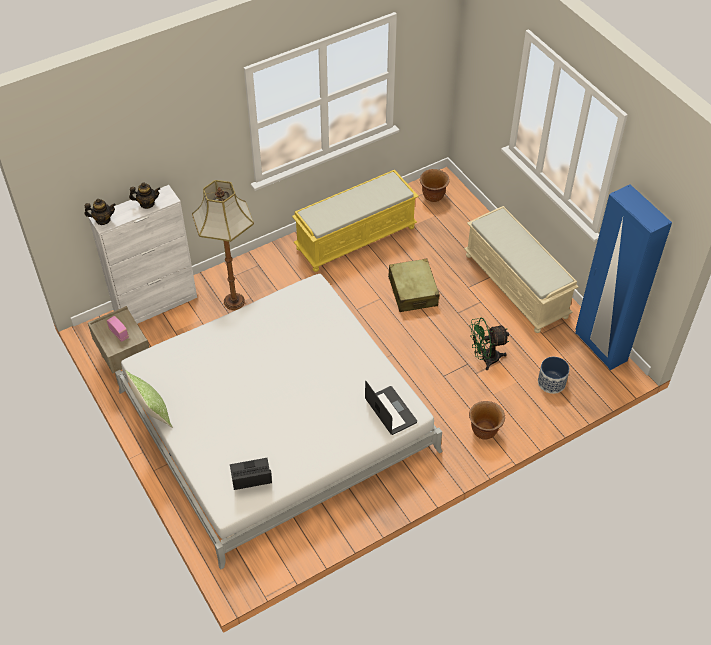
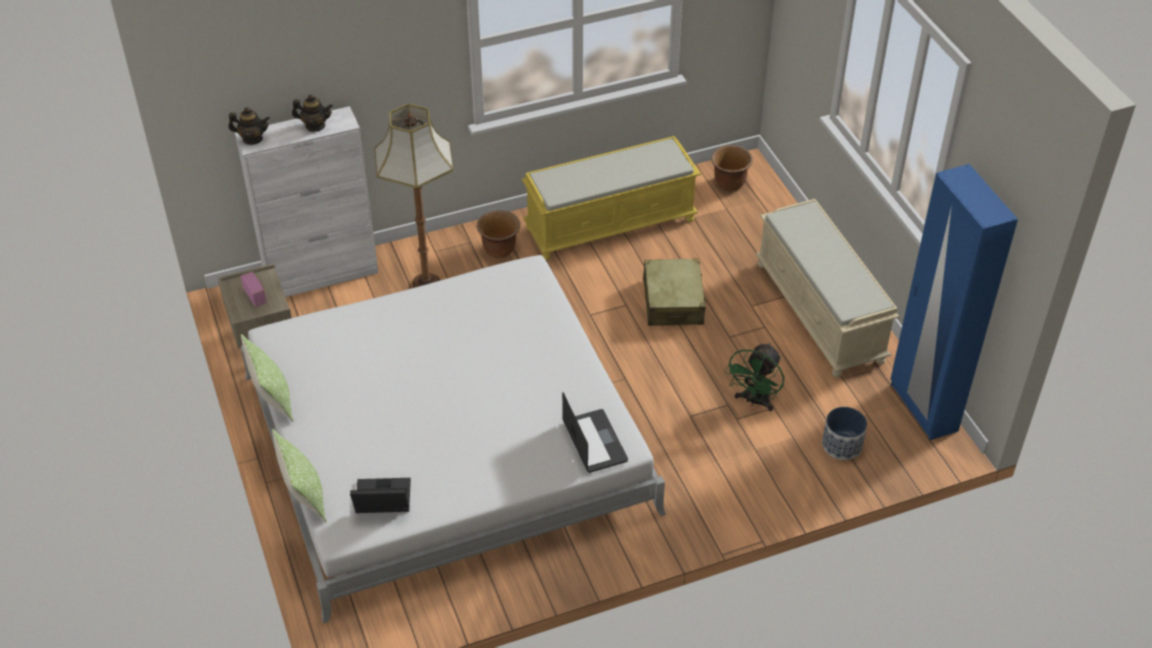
camera: 10 degrees right, 5 degrees down
(194, 483) = (304, 497): none -> pillow
(484, 431) = (731, 496): brown planter -> brown planter (499, 250)
(485, 358) = (754, 401): green fan -> green fan turned 60 degrees counterclockwise

